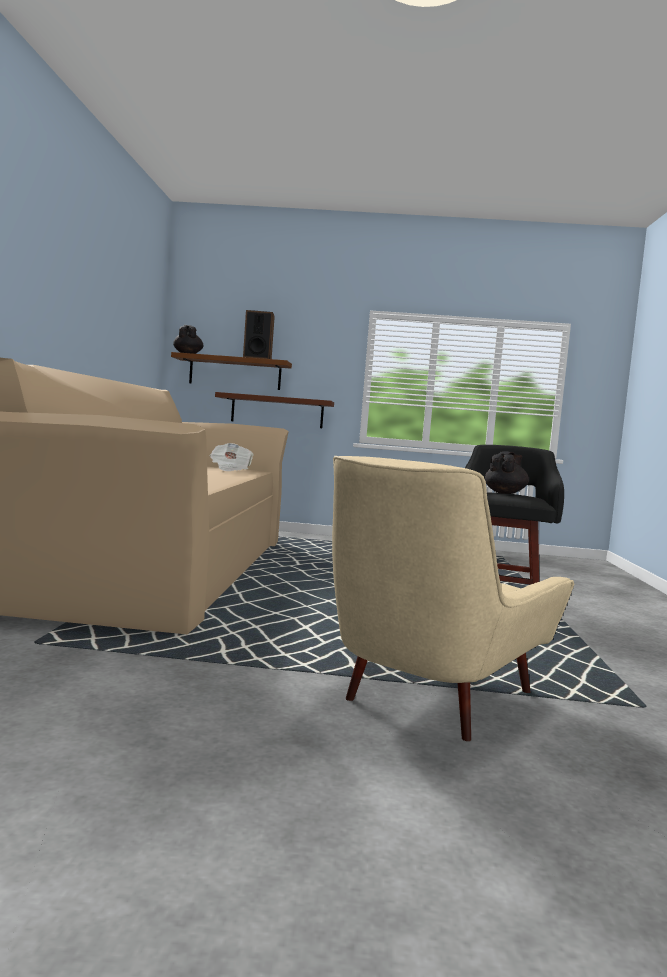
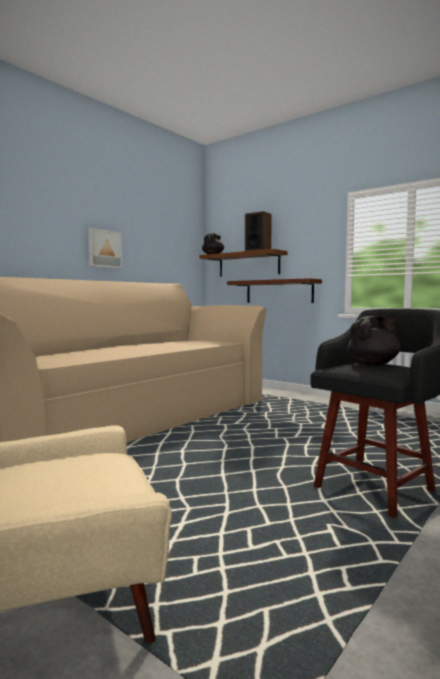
camera: 35 degrees right, 0 degrees up
(91, 332) = (104, 249): none -> picture
(230, 469) = (190, 342): newspaper -> none

